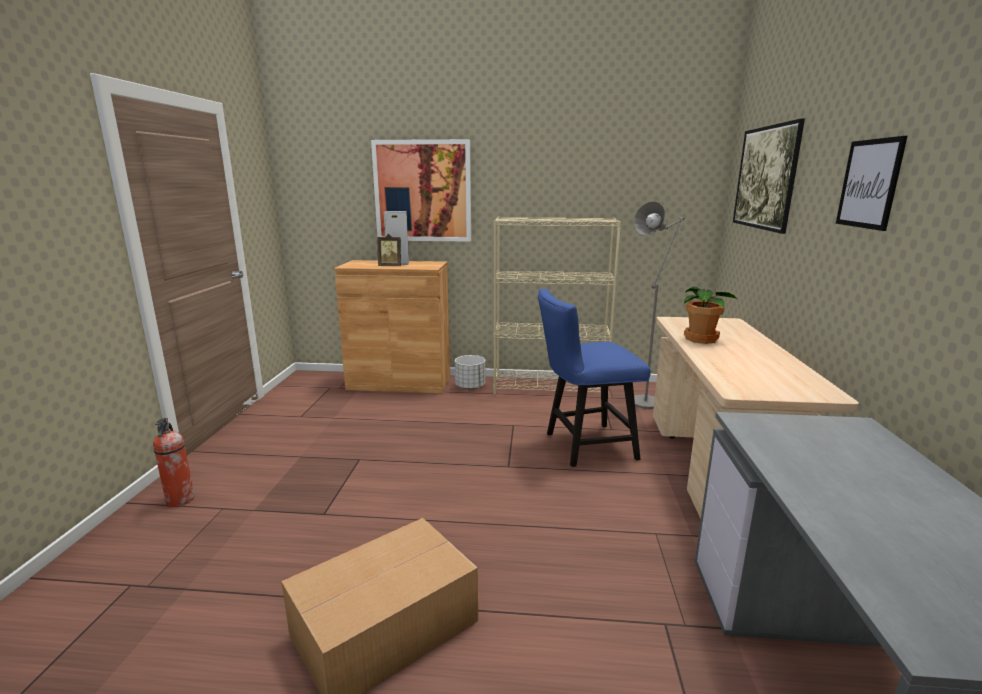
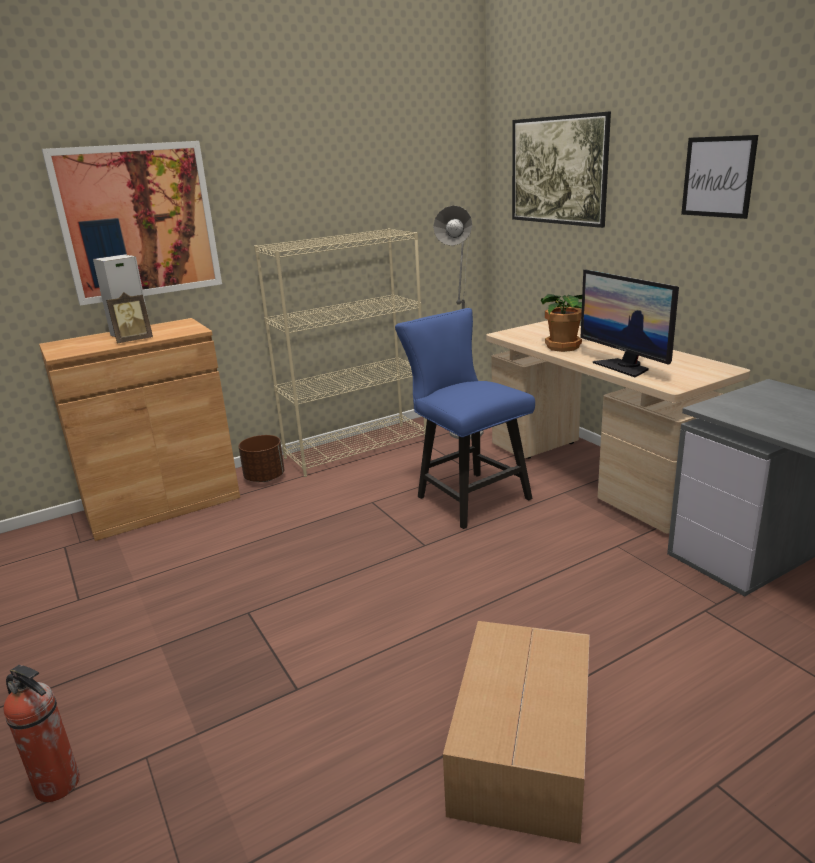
camera: 35 degrees left, 5 degrees up
(470, 387) = (264, 478): white planter -> brown planter
(583, 446) = (467, 496): blue chair -> blue chair turned 105 degrees clockwise
(724, 366) = (624, 367): none -> monitor

